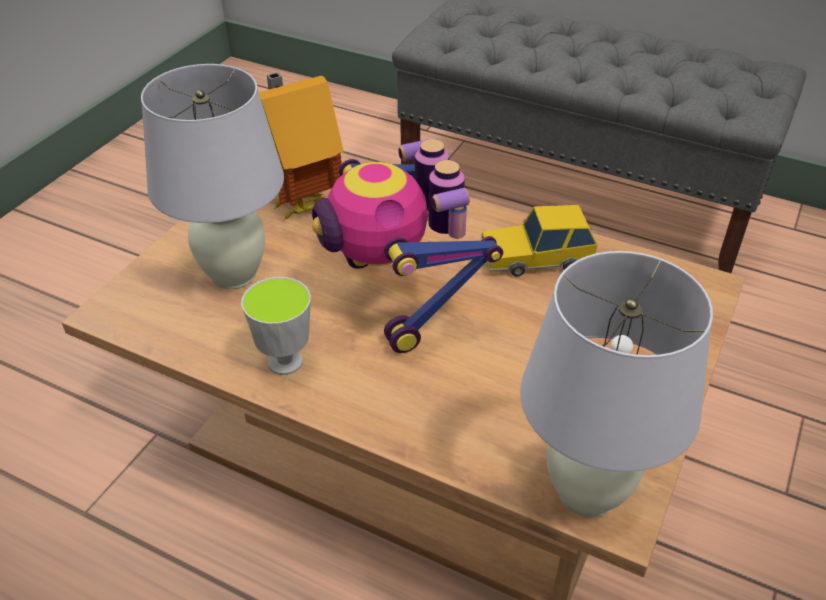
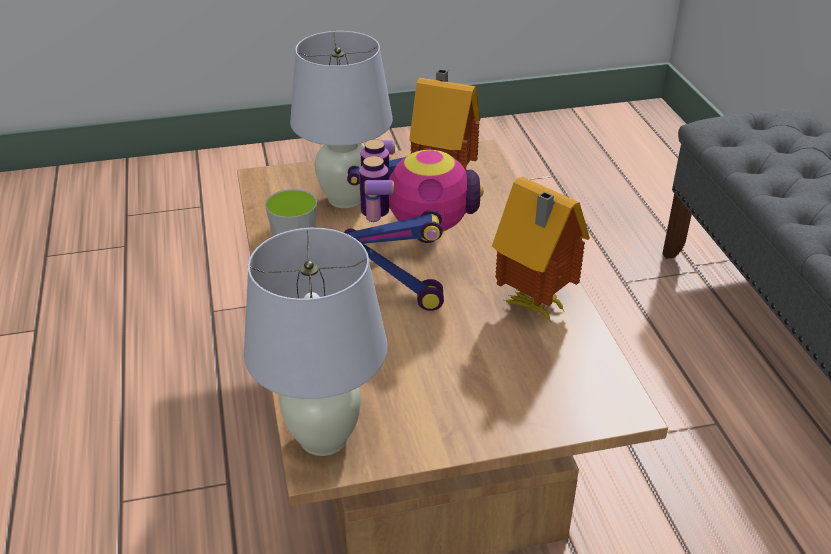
camera: 50 degrees right, 5 degrees down
(400, 297) = (410, 269): toy robot -> toy robot turned 150 degrees clockwise
(535, 257) = (533, 307): toy car -> toy house

